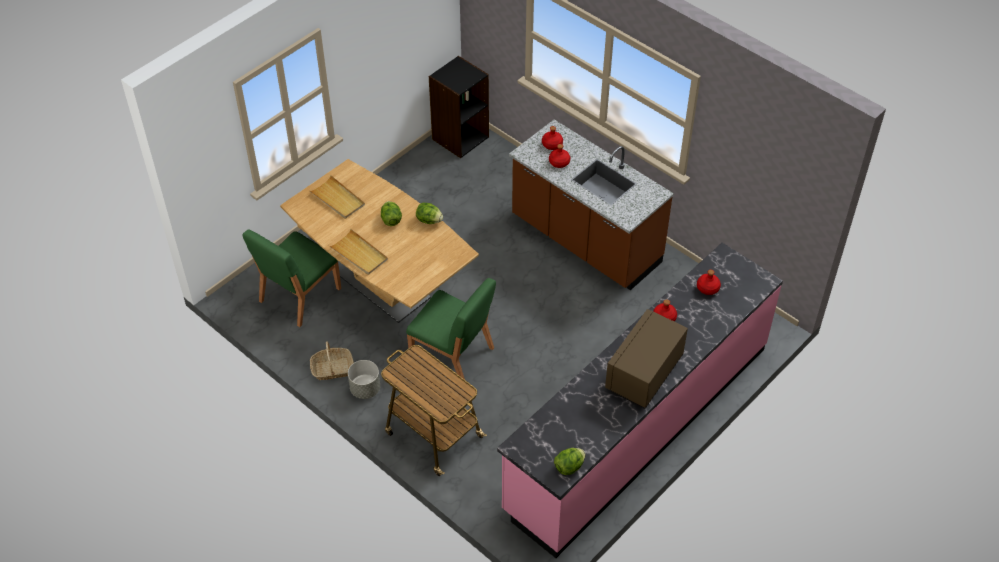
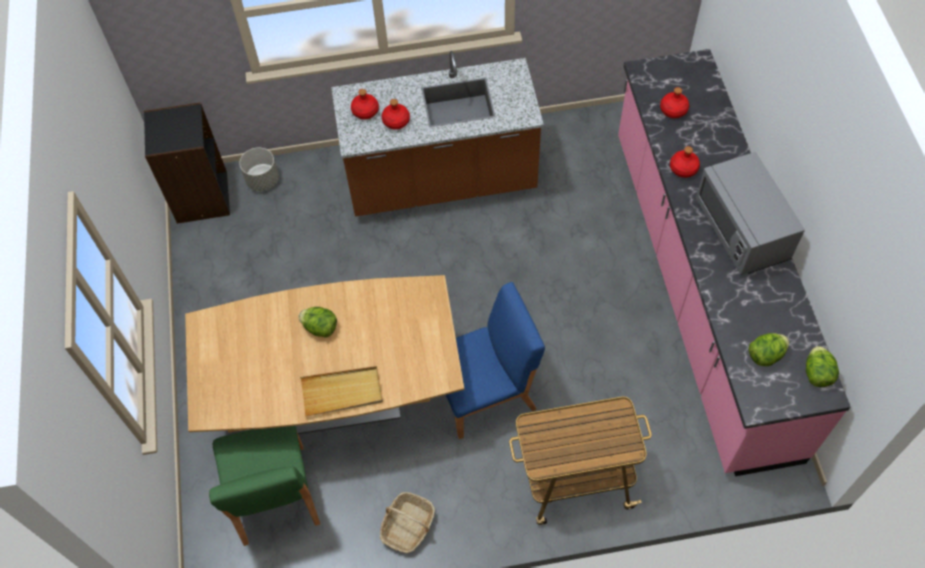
camera: 50 degrees left, 10 degrees up
(337, 199) = (238, 363): beige tray -> none
(365, 389) = (462, 509): grey planter -> grey planter (262, 180)
(429, 220) = (355, 291): lettuce -> lettuce (765, 355)
(453, 355) = (486, 393): green chair -> blue chair
(644, 373) = (742, 231): brown microwave -> grey microwave

